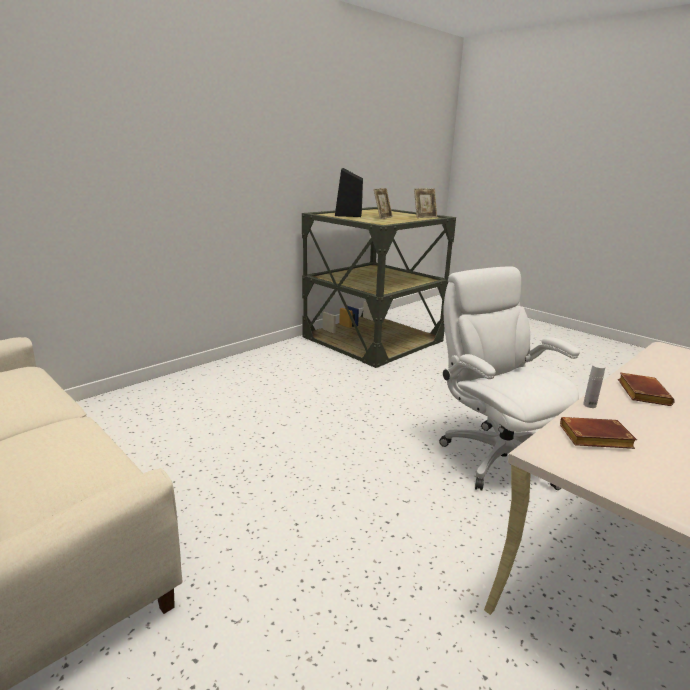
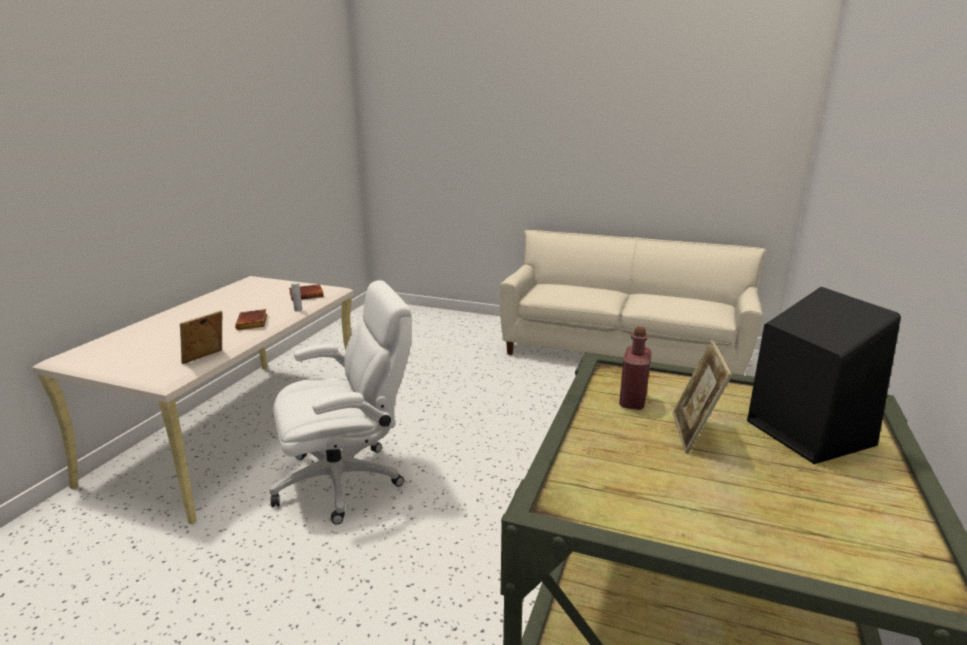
camera: 155 degrees right, 0 degrees up
(389, 221) = (632, 401): none -> red bottle
(424, 217) = (607, 494): picture frame -> picture frame (205, 359)
(495, 454) = (348, 480): white office chair -> white office chair turned 60 degrees counterclockwise

